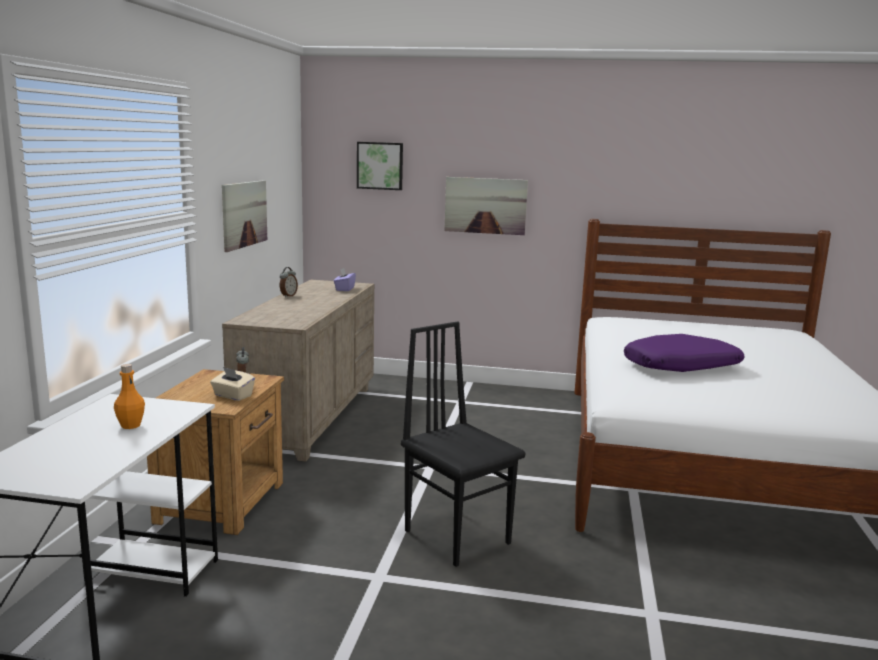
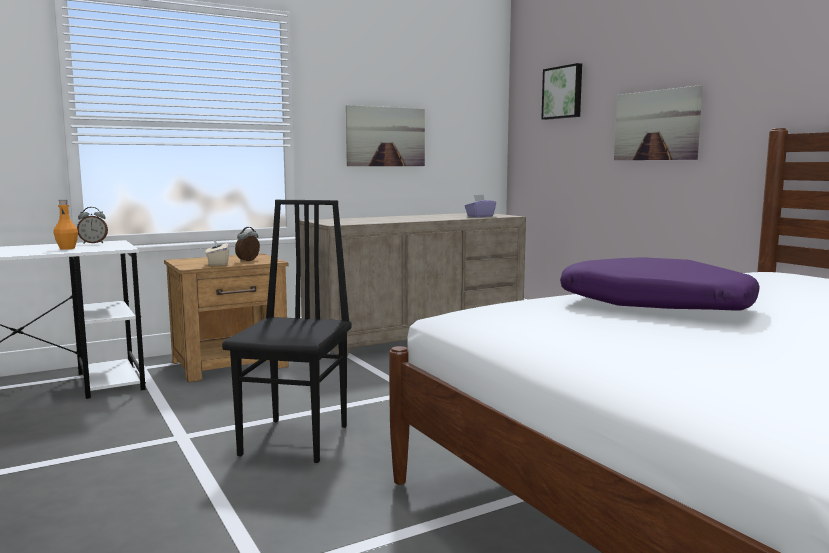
camera: 50 degrees right, 5 degrees down
(288, 296) = (414, 215): alarm clock -> alarm clock (93, 243)

